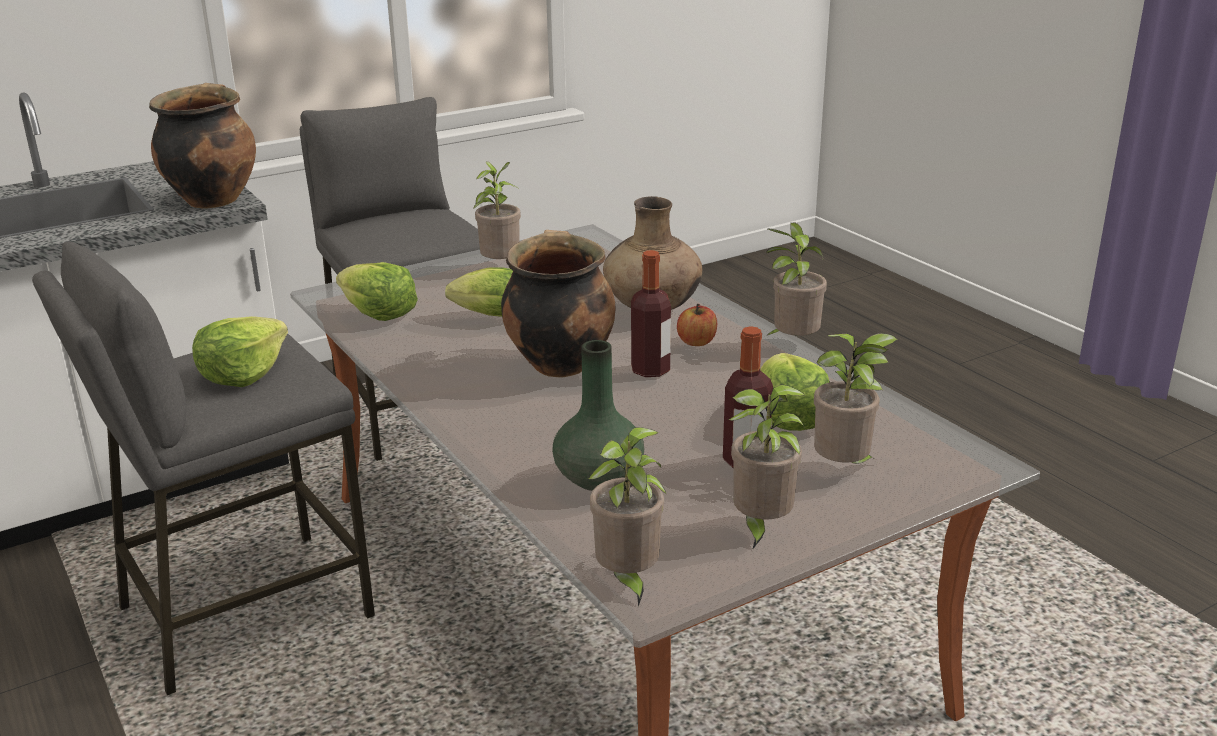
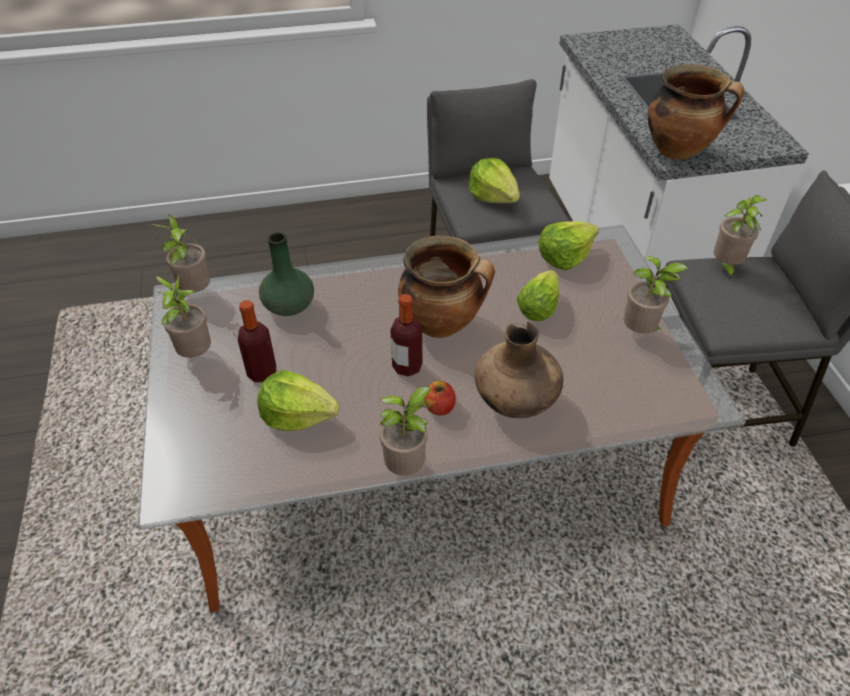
camera: 110 degrees right, 20 degrees up
(844, 469) = (219, 416): potted plant -> potted plant (725, 267)

